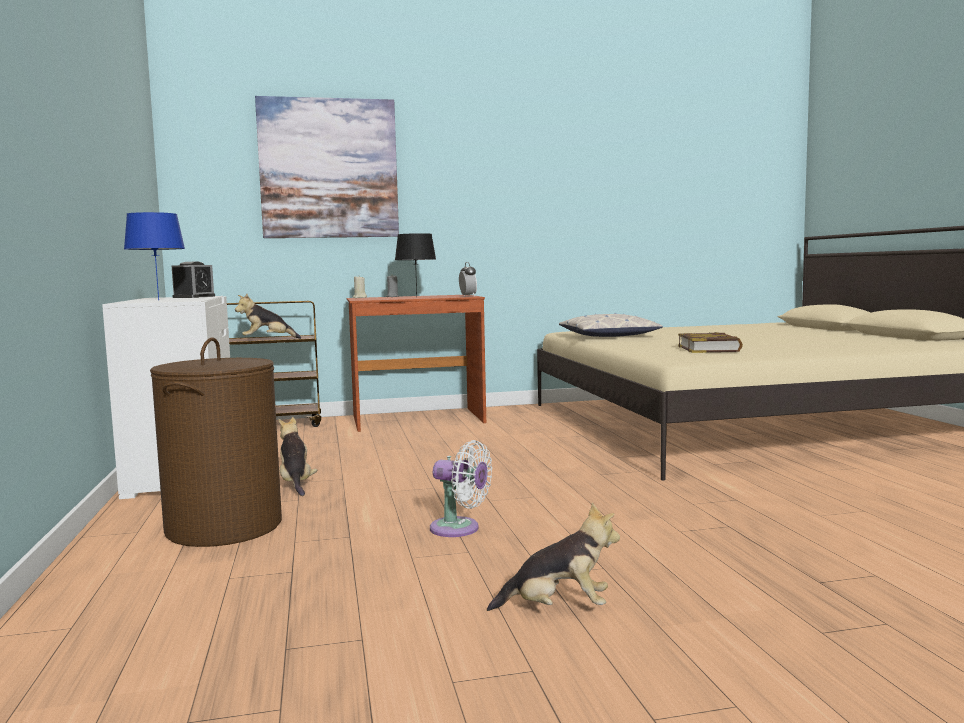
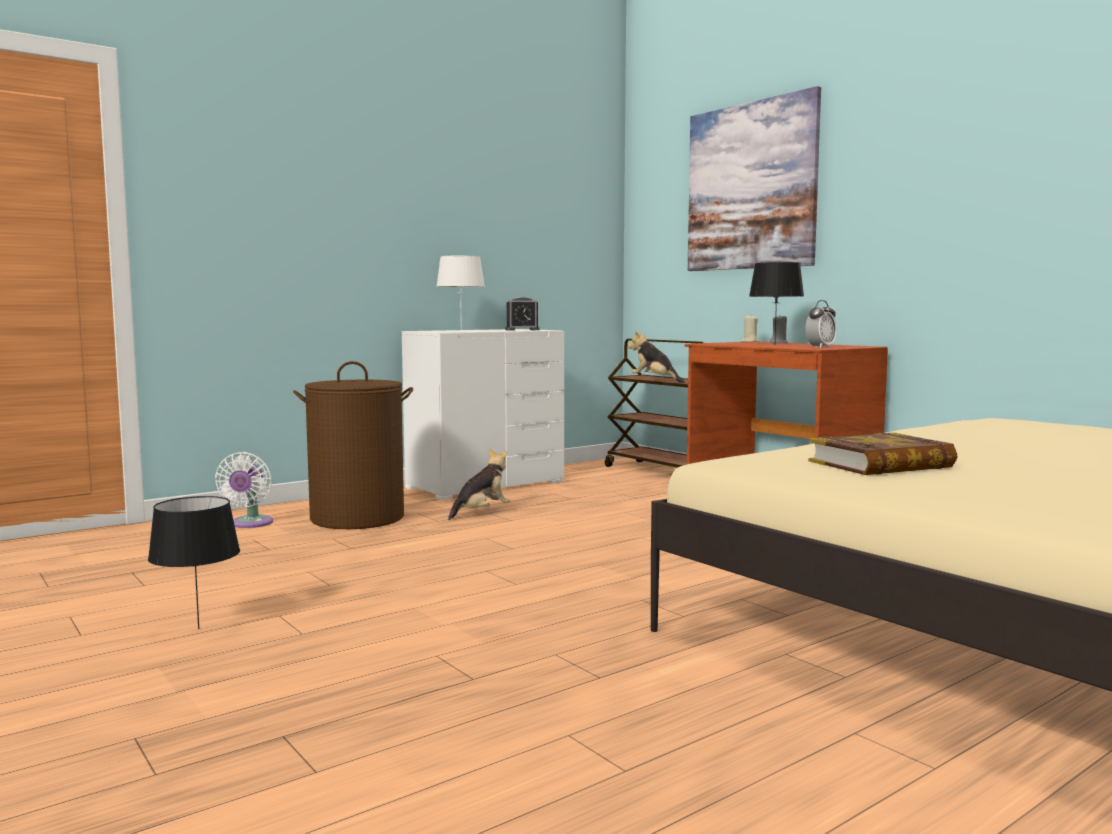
camera: 65 degrees right, 0 degrees up
(159, 300) = (461, 330): blue table lamp -> white table lamp
(459, 529) = (389, 573): white fan -> white fan (250, 524)
(558, 608) = (198, 628): plush toy -> black table lamp
(608, 336) = (968, 430): pillow -> none

